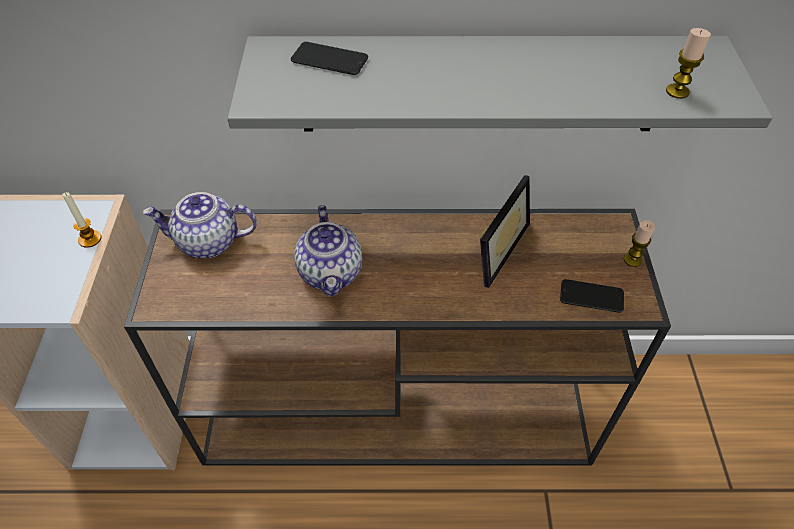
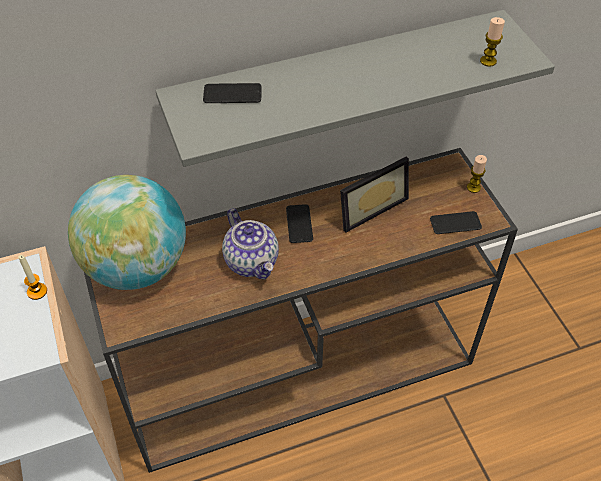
camera: 20 degrees left, 0 degrees up
(207, 242) = (137, 266): teapot -> globe
(403, 245) = (299, 224): none -> phone
(493, 247) = (368, 206): picture frame -> picture frame turned 45 degrees clockwise

